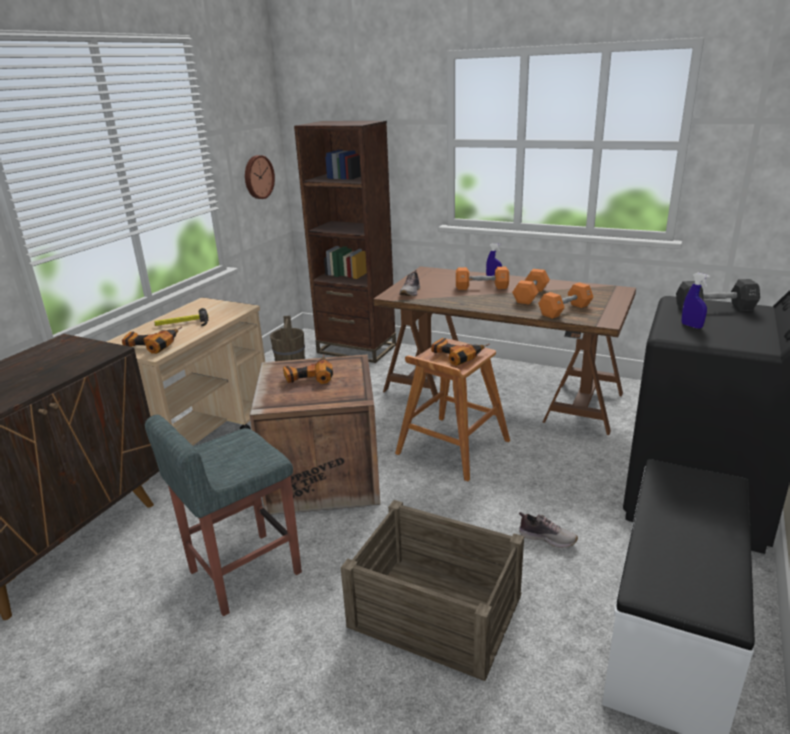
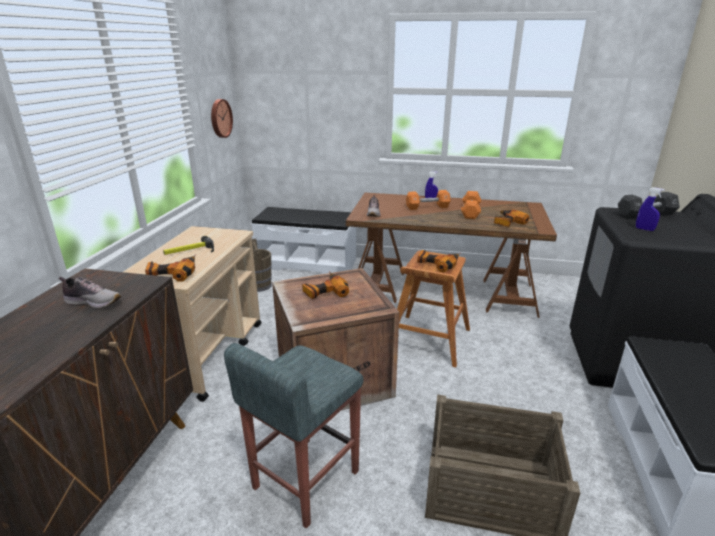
camera: 15 degrees left, 0 degrees up
(356, 349) = (307, 263): brown bookcase -> white bench
(547, 538) = (541, 407): shoe -> shoe (93, 302)
(565, 310) = (505, 222): orange dumbbell -> power drill

